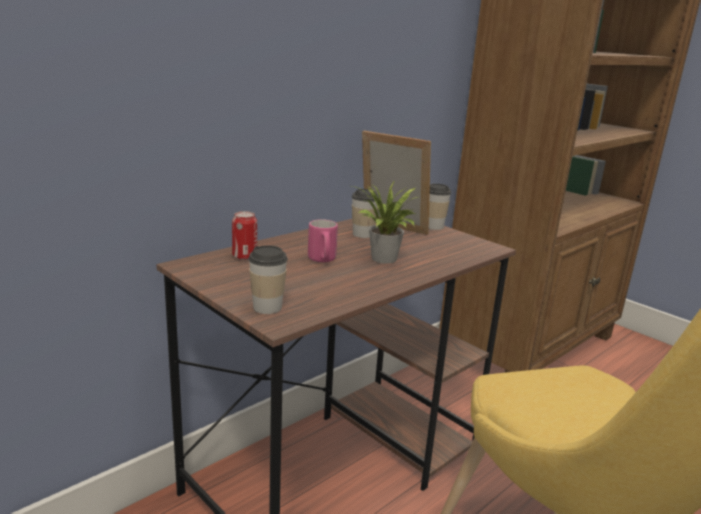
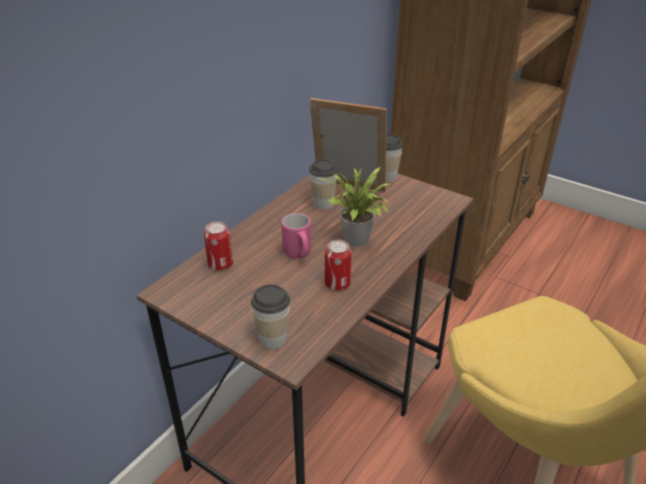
camera: 10 degrees left, 15 degrees up
(350, 283) = (337, 284): none -> can

